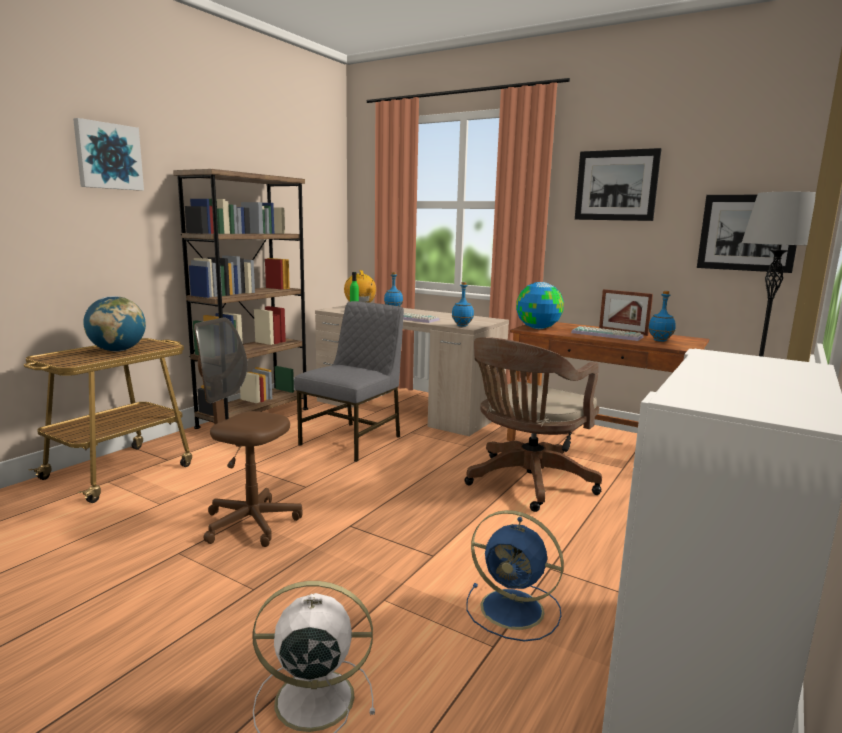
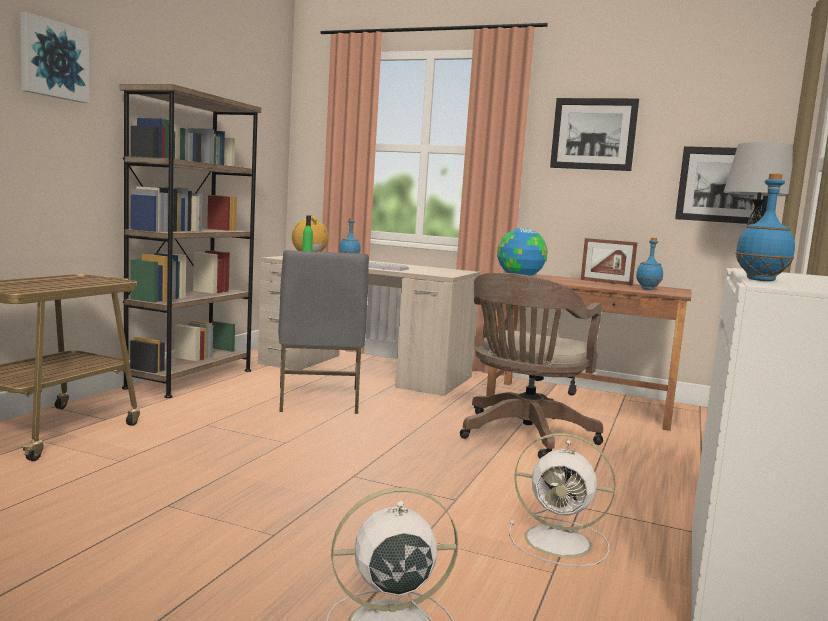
camera: 10 degrees left, 5 degrees down
(118, 350) = (60, 283): globe -> none
(251, 523) = (239, 476): brown office chair -> none
(353, 440) = (318, 400): grey chair -> grey chair turned 150 degrees clockwise
(462, 326) = (438, 274): blue bottle -> blue bottle (761, 280)
(515, 610) = (561, 542): blue fan -> white fan
(608, 335) = (594, 283): keyboard -> none

